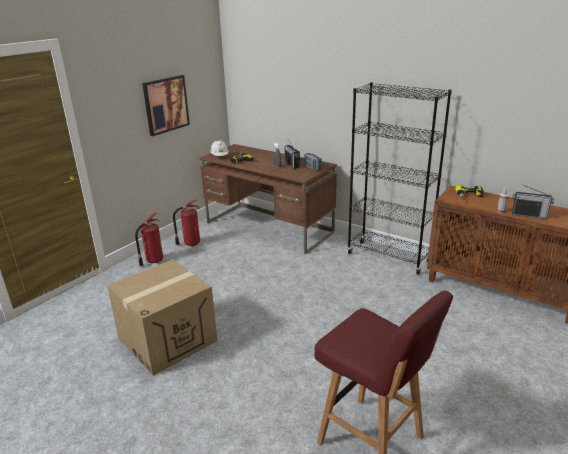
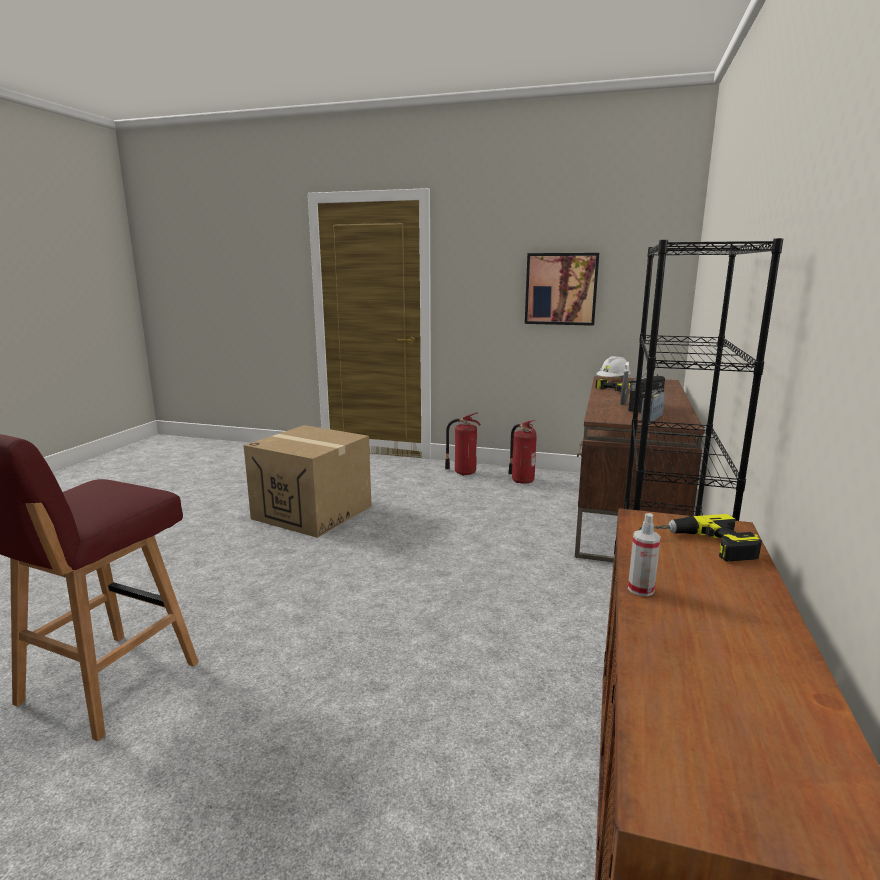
camera: 70 degrees right, 10 degrees down
(529, 215) = (668, 639): radio -> none

